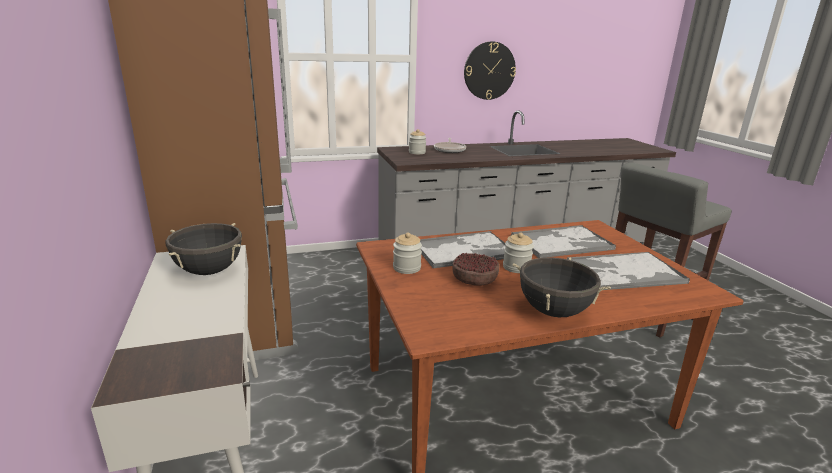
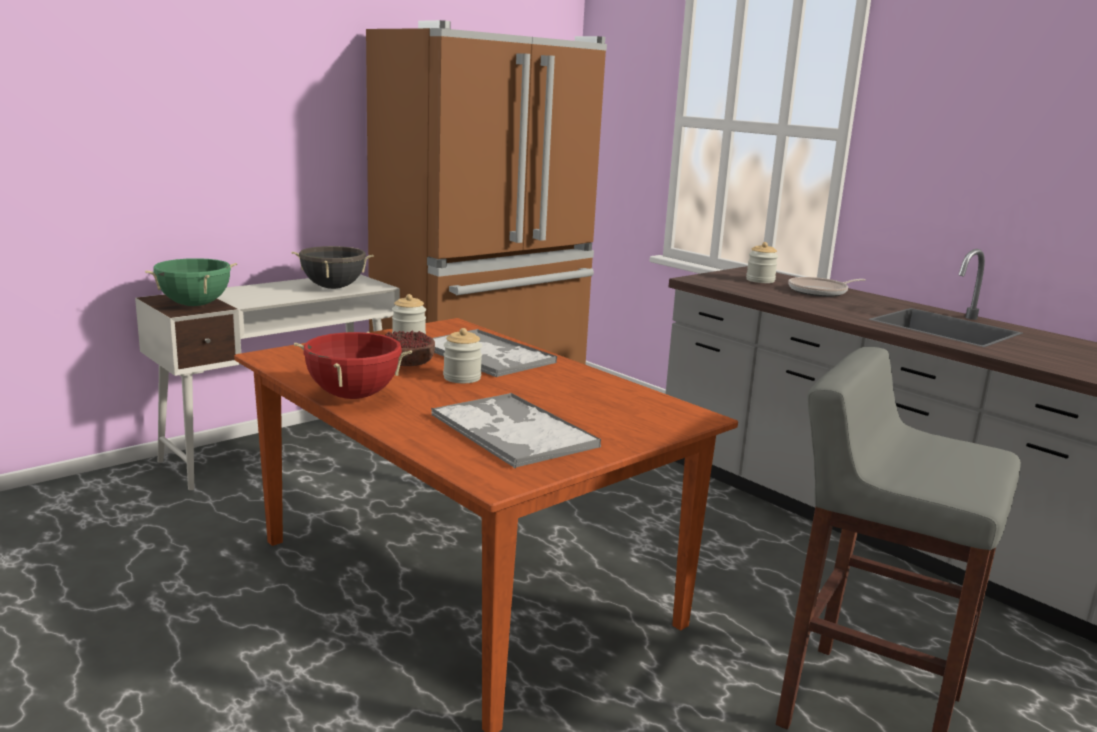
camera: 65 degrees right, 5 degrees down
(195, 359) = (195, 305): none -> green cooking pot
(489, 71) = (987, 169): wall clock -> none
(554, 311) = (353, 396): black cooking pot -> red cooking pot
(562, 242) = (584, 398): tray -> none

